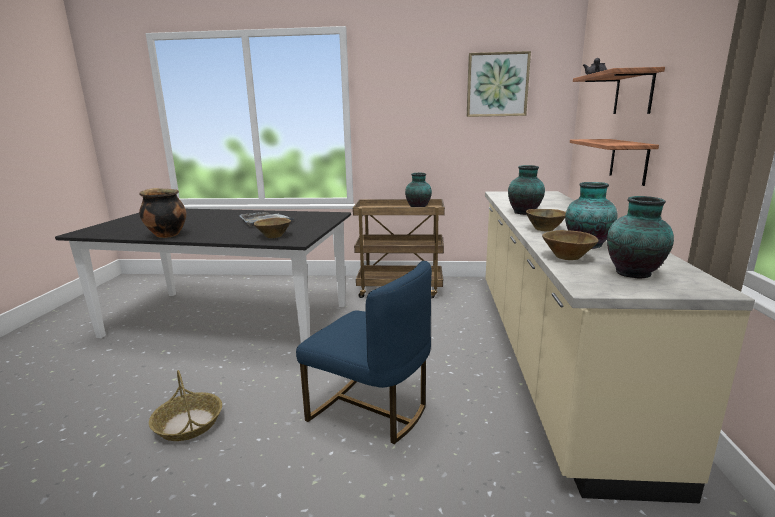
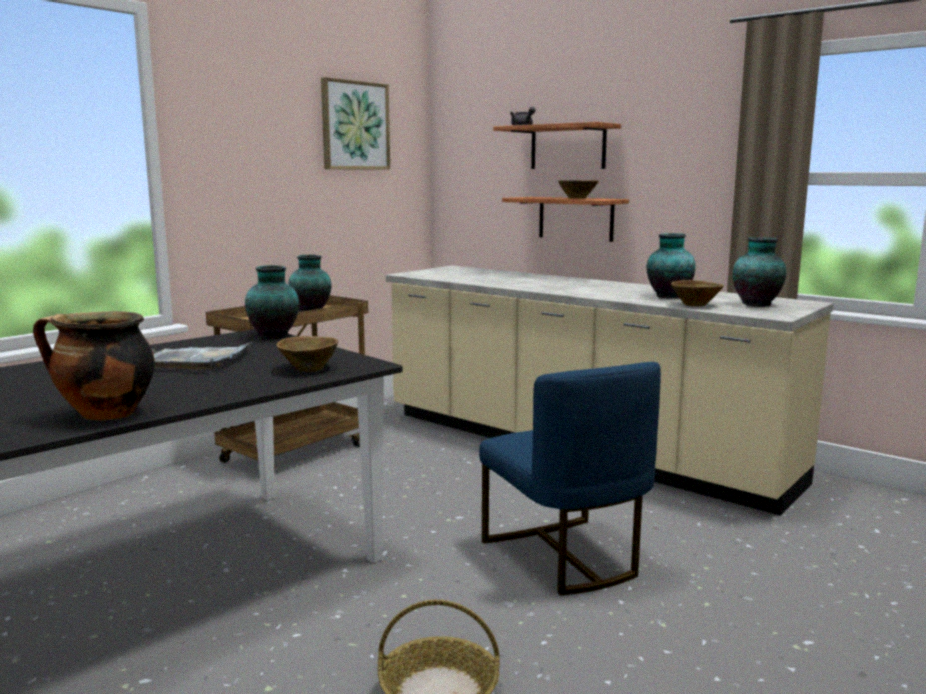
camera: 55 degrees left, 5 degrees down
(370, 410) = (565, 557): blue chair -> blue chair turned 90 degrees clockwise
(525, 213) = (523, 285): vase -> vase (275, 335)
(545, 229) = (599, 293): brown bowl -> brown bowl (578, 198)

